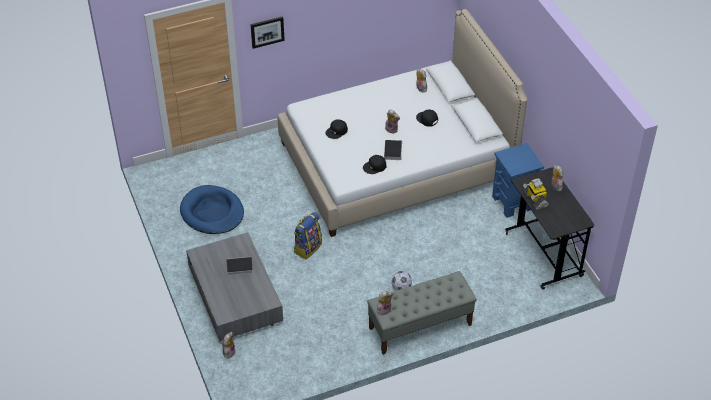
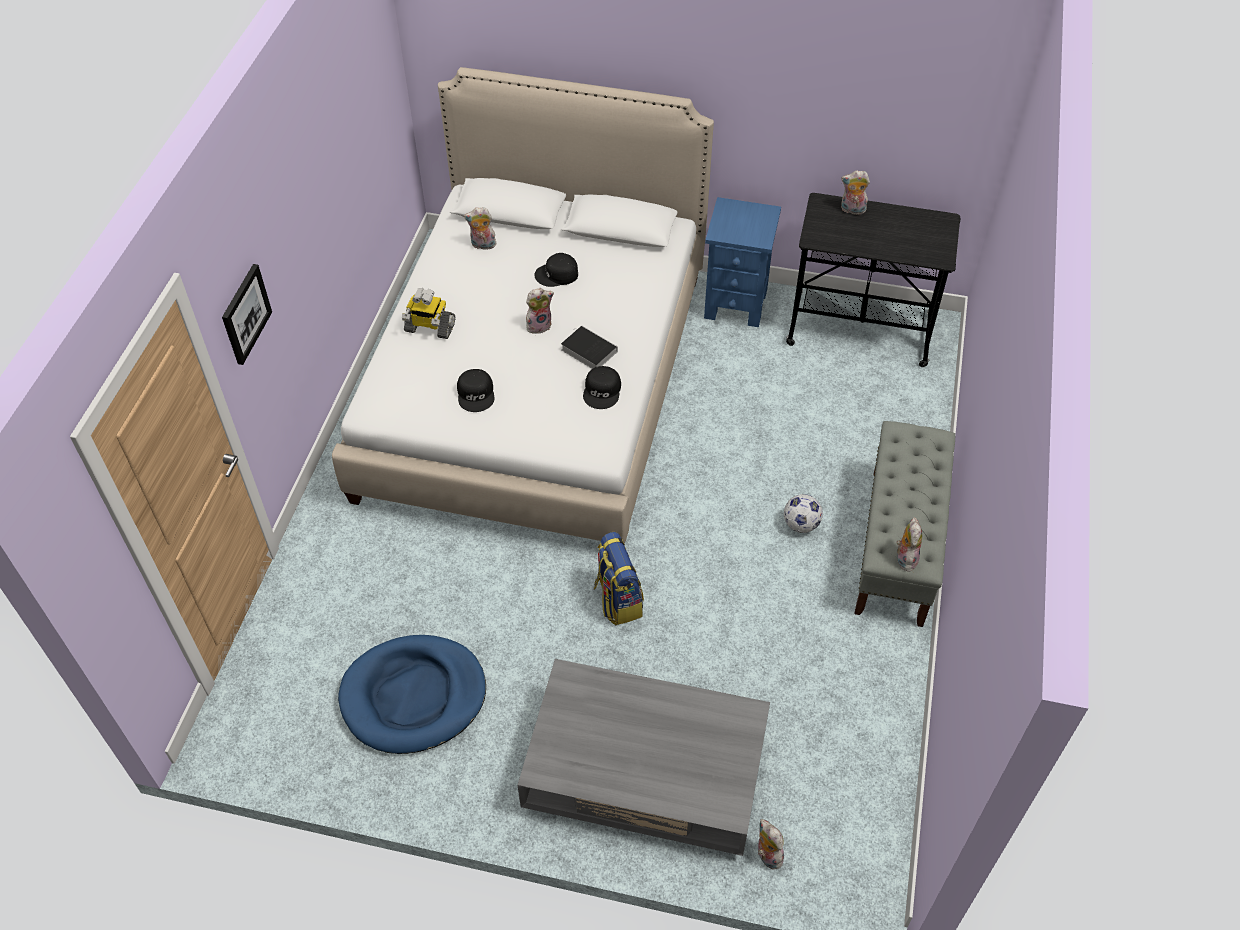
camera: 55 degrees left, 5 degrees up
(238, 267) = (630, 720): book -> none
(535, 200) = (863, 244): toy robot -> toy robot (429, 328)

